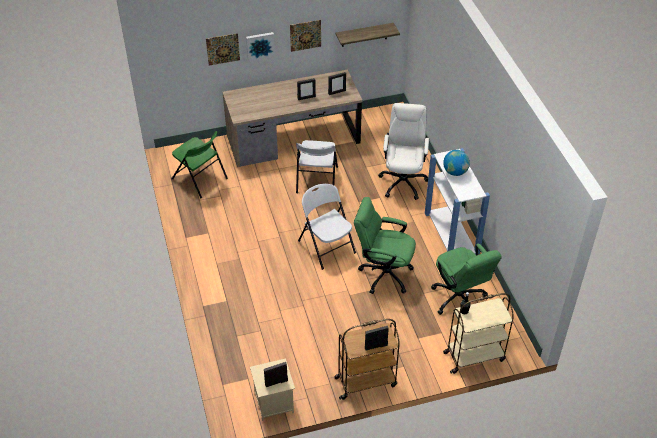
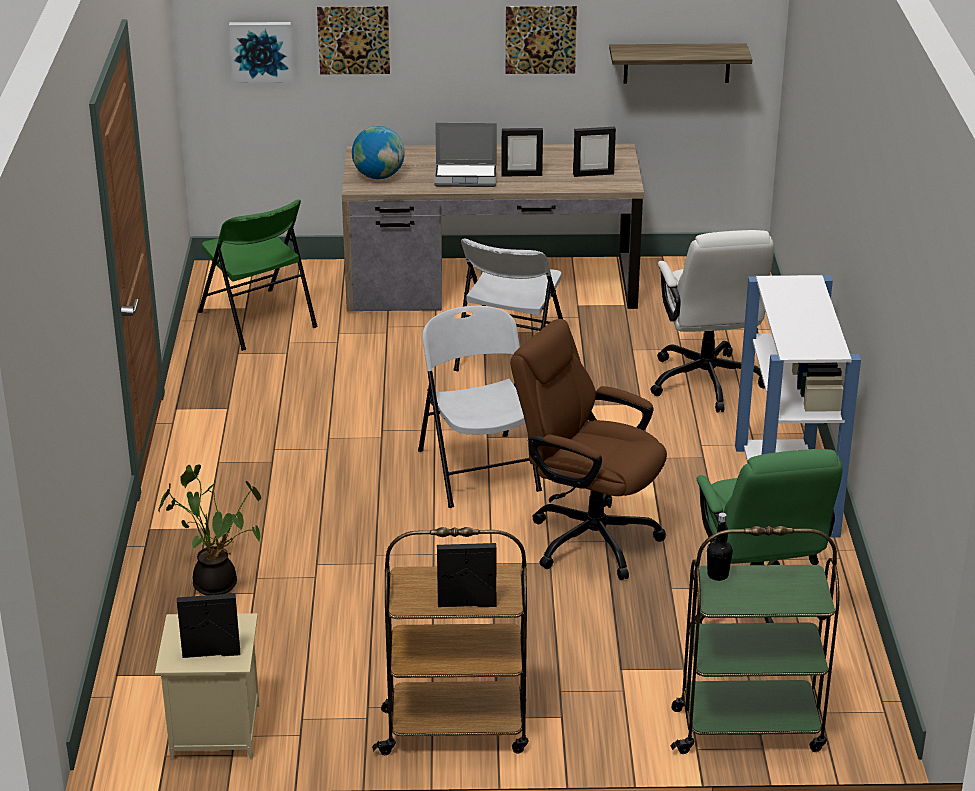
camera: 15 degrees right, 15 degrees down
(243, 328) = (217, 582): none -> potted plant
(260, 45) = (436, 46): picture -> picture (262, 51)
(283, 103) = (466, 176): none -> laptop
(383, 275) = (587, 539): green office chair -> brown office chair
(403, 181) = (707, 385): white office chair -> white office chair turned 150 degrees clockwise
(455, 172) = (793, 310): globe -> globe (379, 176)
(475, 357) = (749, 730): beige cart -> green cart

